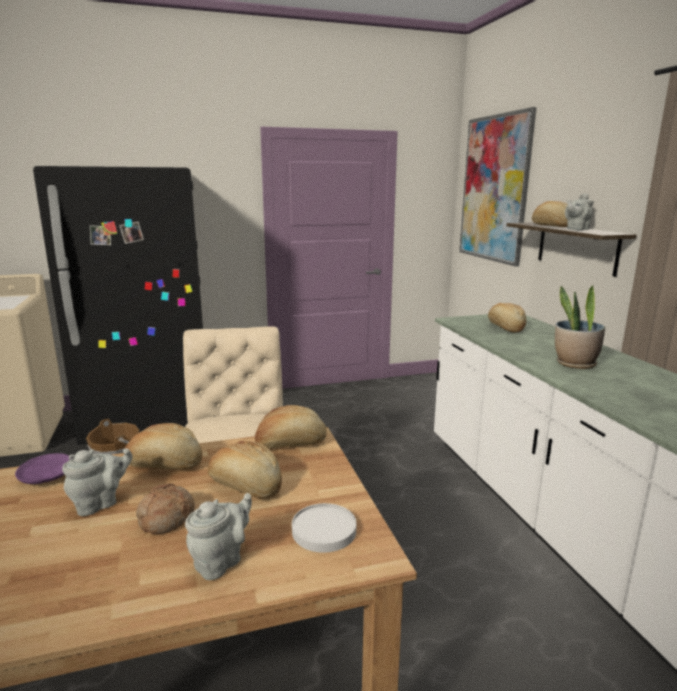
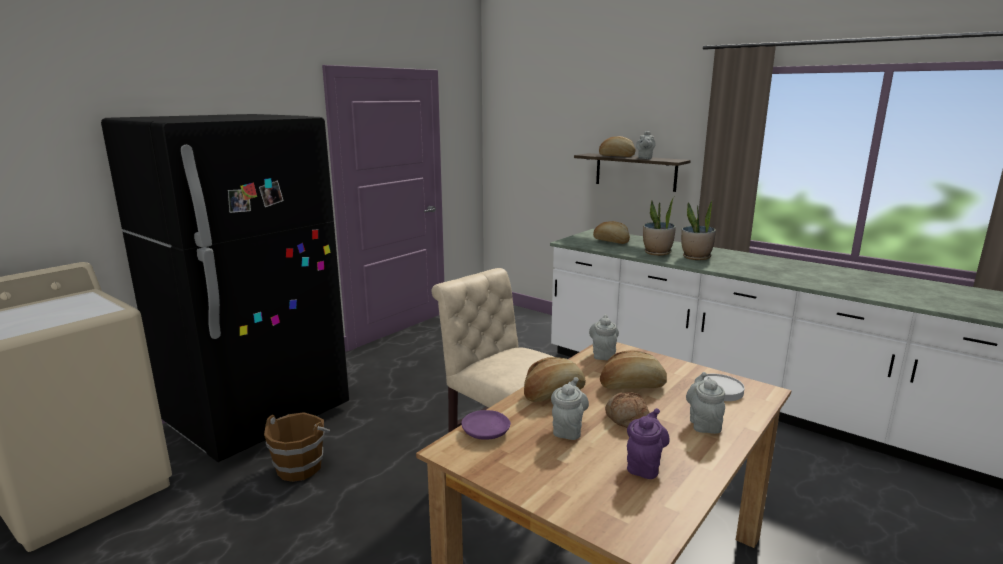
camera: 35 degrees left, 0 degrees up
(70, 574) = (644, 466): none -> purple teapot
(291, 443) = (603, 354): bread -> grey teapot
(494, 189) = (535, 124): picture -> none
(533, 349) = (657, 253): none -> potted plant

